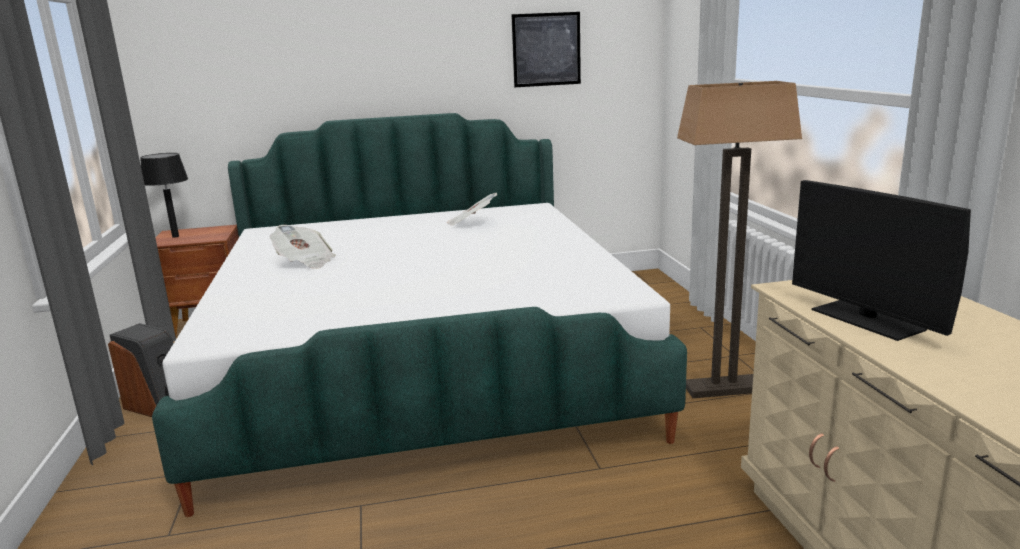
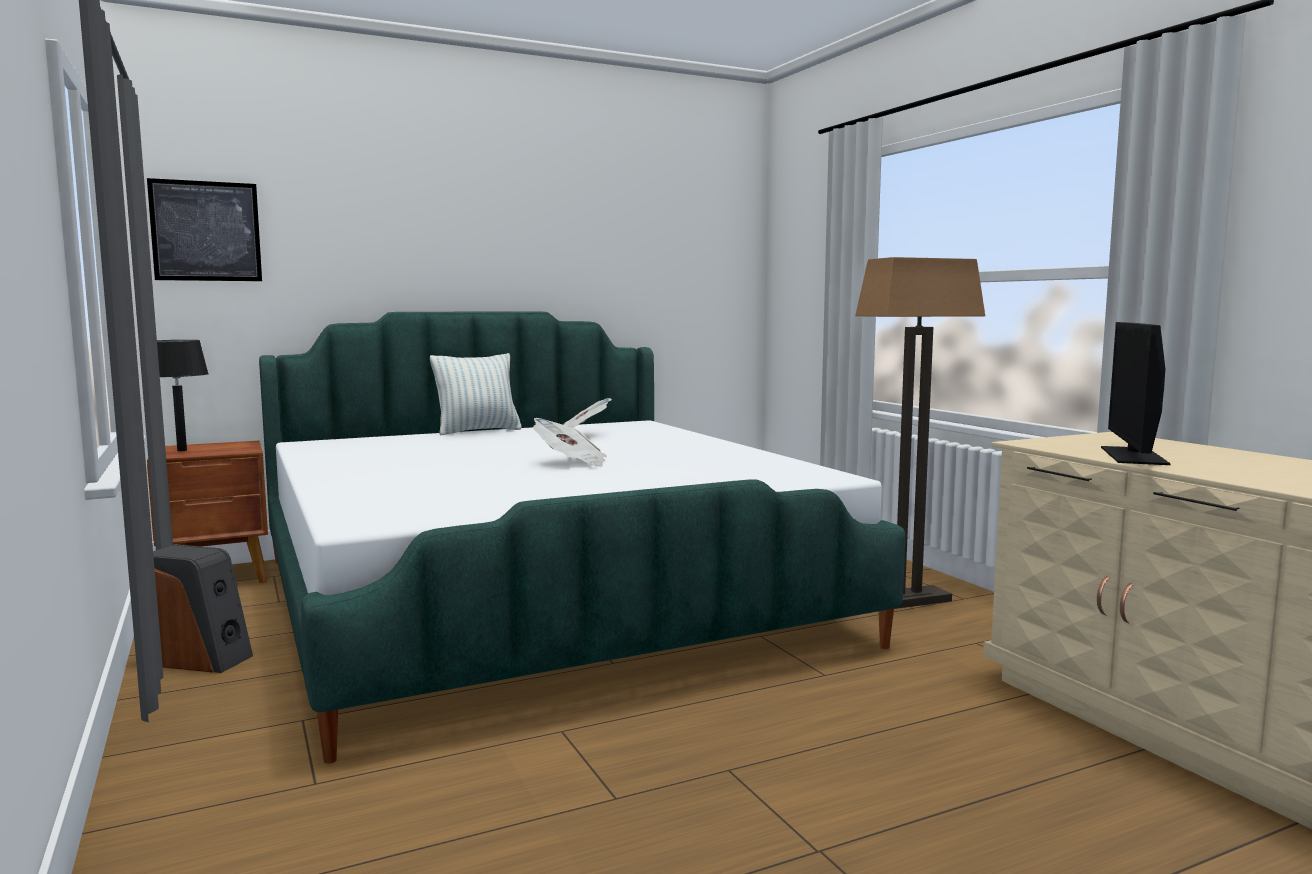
camera: 15 degrees left, 10 degrees down
(305, 262) = (404, 465): newspaper -> newspaper (571, 463)
(398, 216) = (477, 431): none -> pillow
(546, 49) = (644, 247): picture -> picture (206, 231)
(866, 319) = (1133, 456): monitor -> monitor turned 60 degrees clockwise

